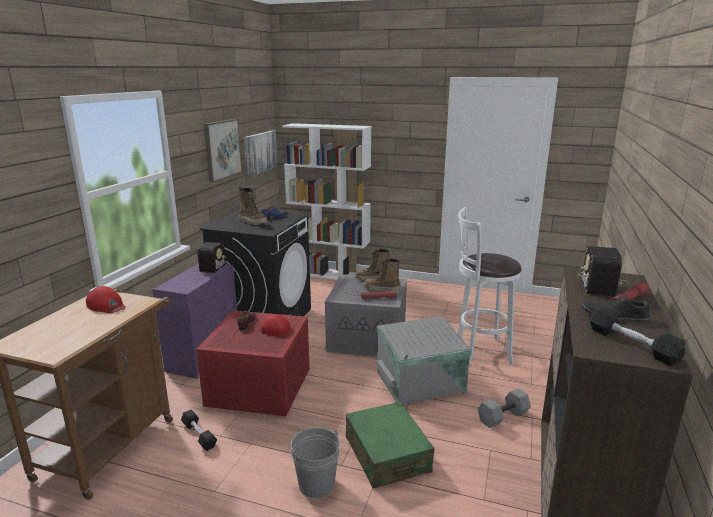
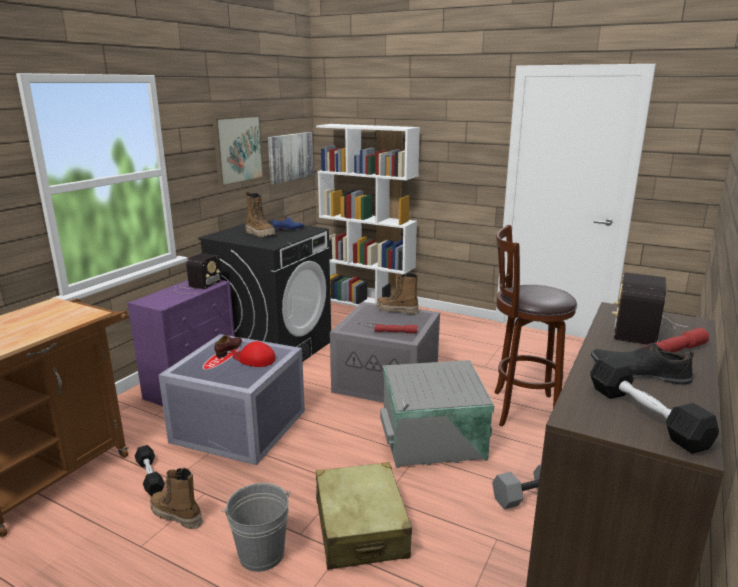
camera: 10 degrees right, 0 degrees up
(107, 305) = (49, 315): red cap -> none
(260, 387) = (240, 427): red storage box -> grey storage box
(382, 290) = (403, 323): boot -> boot (176, 516)
(387, 455) = (360, 528): green suitcase -> beige suitcase
(479, 351) = (521, 409): white stool -> brown stool

